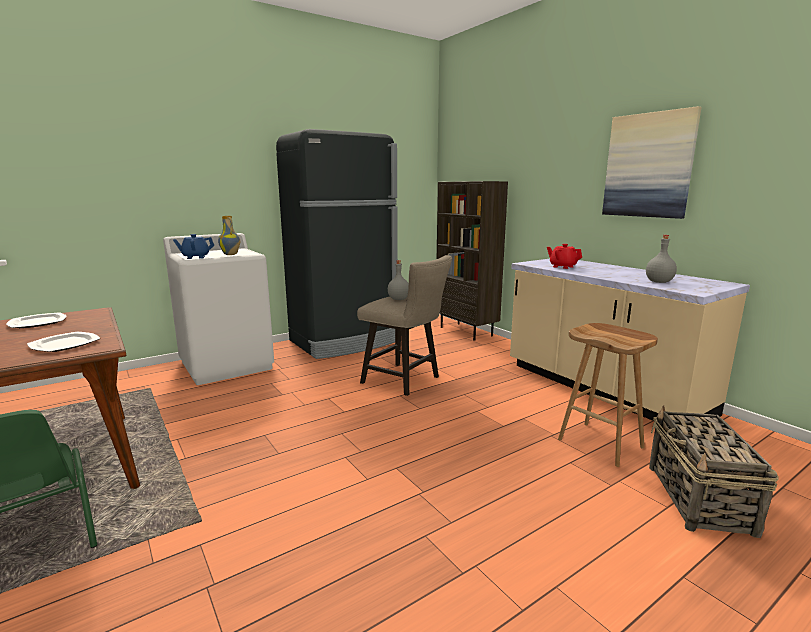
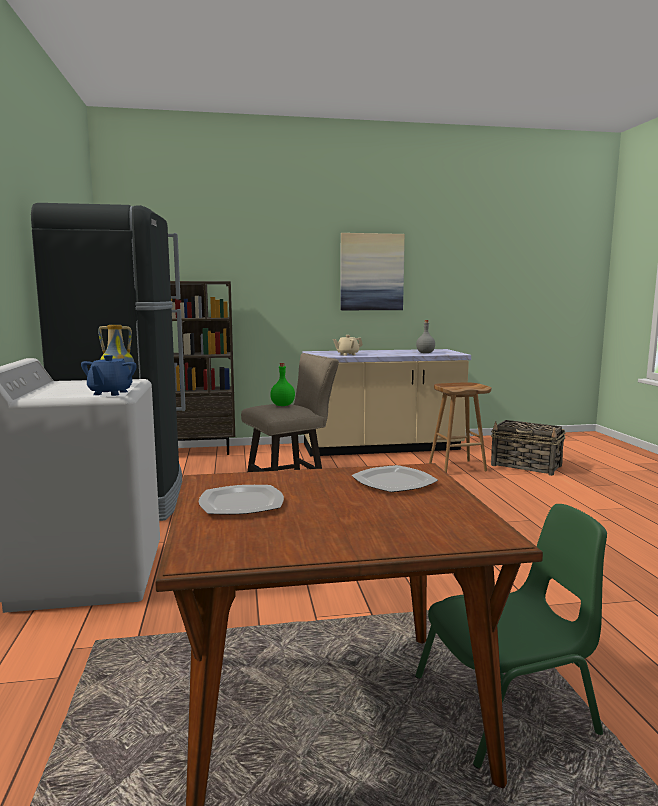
camera: 65 degrees left, 5 degrees down
(398, 299) = (282, 405): grey bottle -> green bottle
(562, 267) = (347, 354): red teapot -> beige teapot

